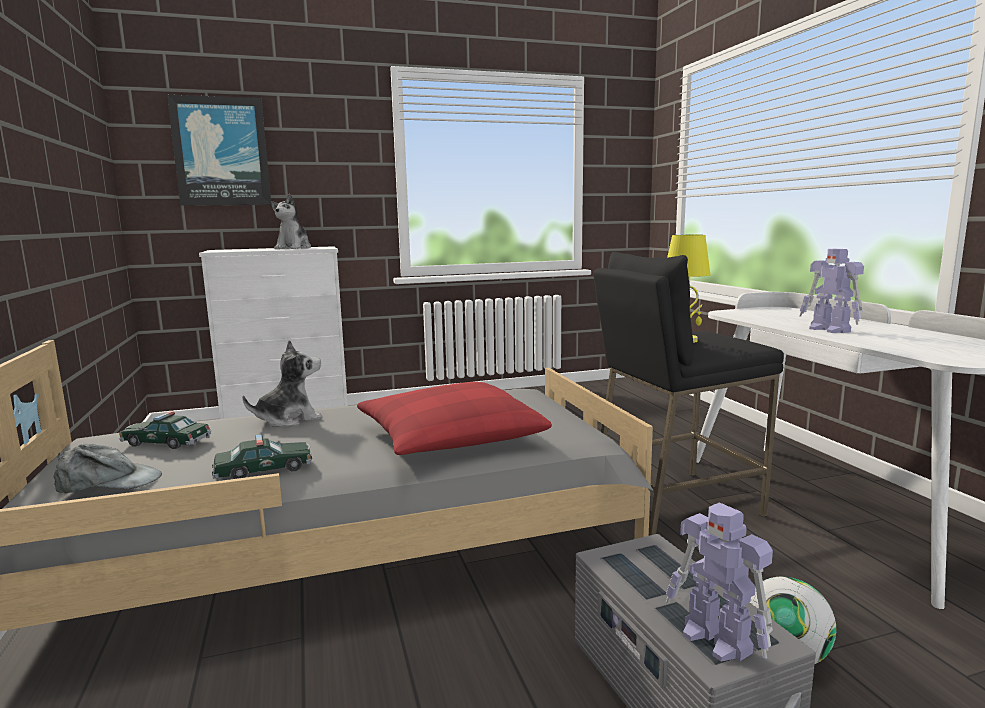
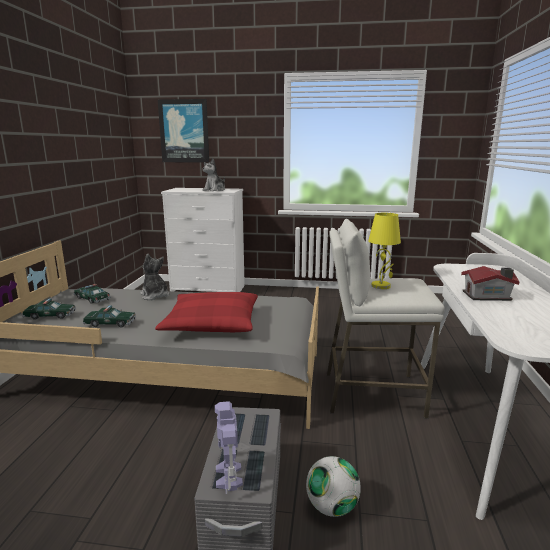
camera: 25 degrees right, 5 degrees up
(109, 482) = (50, 316): grey cap -> toy car
(289, 419) = (155, 296): plush toy -> plush toy turned 120 degrees counterclockwise
(674, 505) = (372, 394): black stool -> white stool
(830, 330) = (488, 296): toy robot -> toy house

